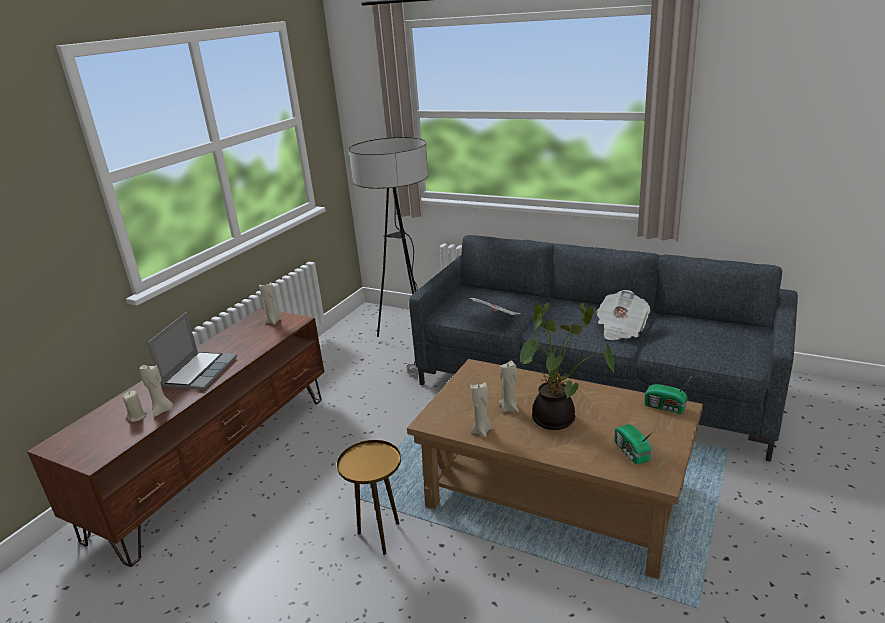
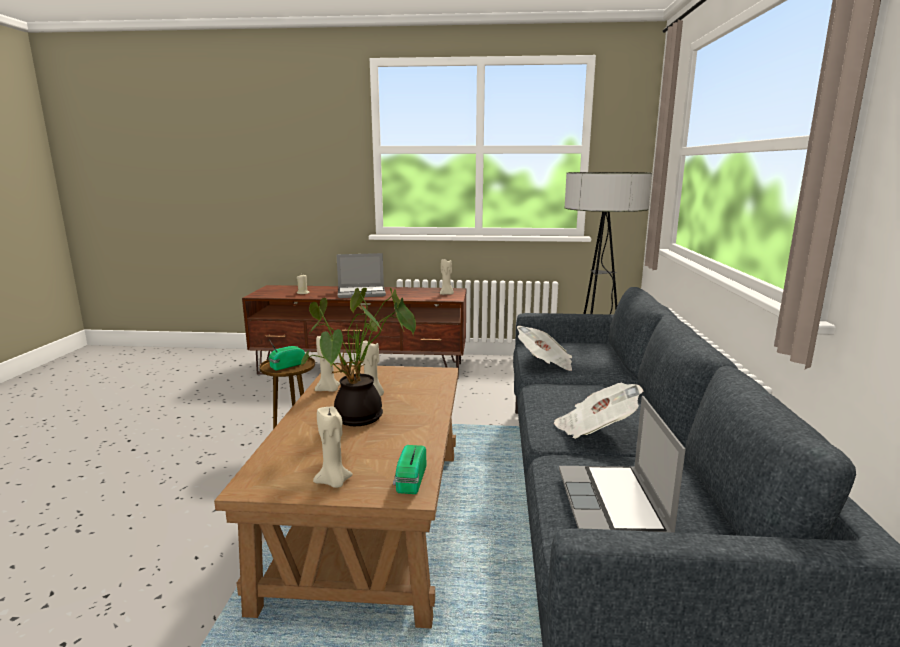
camera: 65 degrees right, 10 degrees down
(162, 410) = (311, 295): beige candle -> beige candle (334, 482)
(631, 452) = (301, 464): radio -> radio (286, 365)
(713, 345) = (614, 504): none -> laptop

